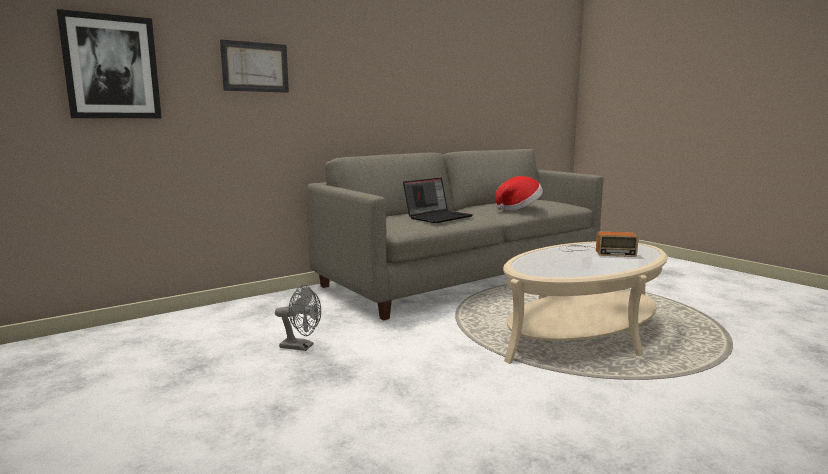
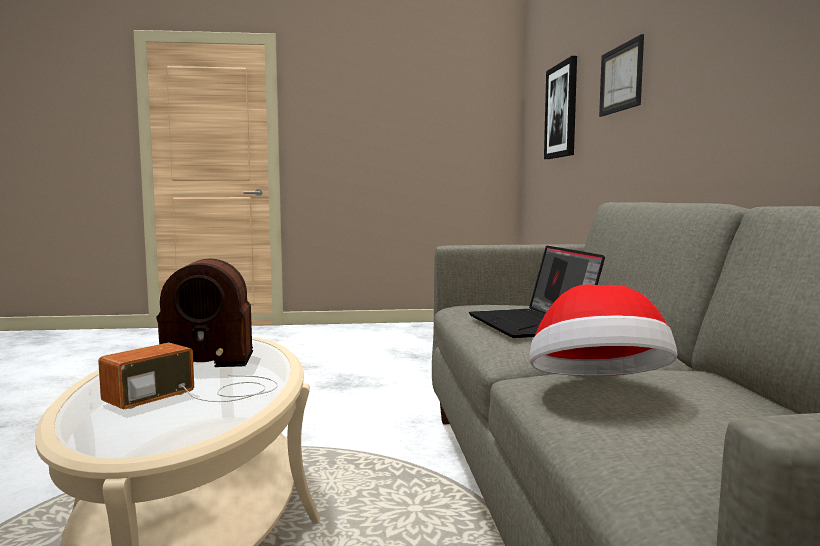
camera: 120 degrees right, 5 degrees down
(301, 347) = (411, 382): grey fan -> none
(565, 264) = (197, 357): none -> radio

